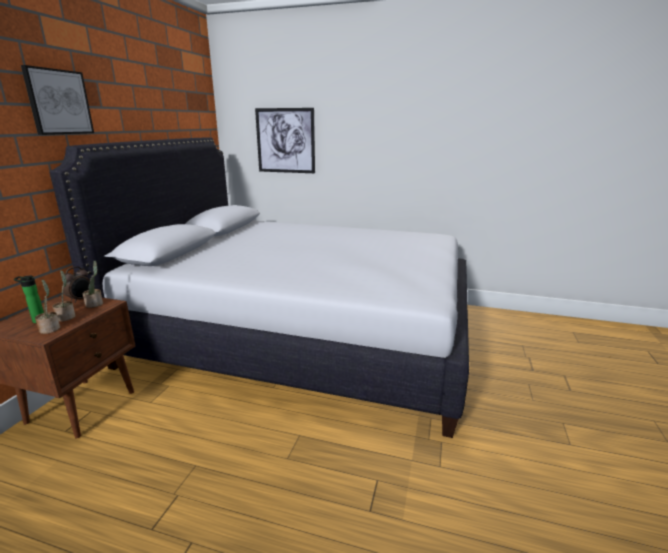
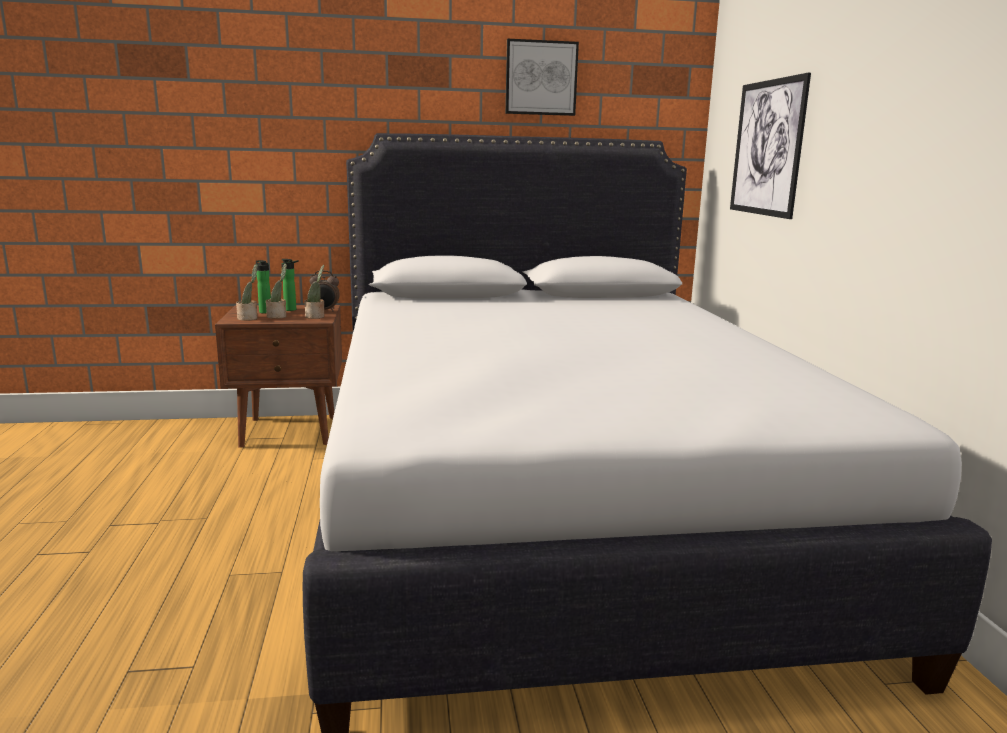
camera: 65 degrees right, 5 degrees down
(52, 310) = (292, 310): none -> bottle
(58, 102) = (383, 82): picture -> picture (541, 78)

